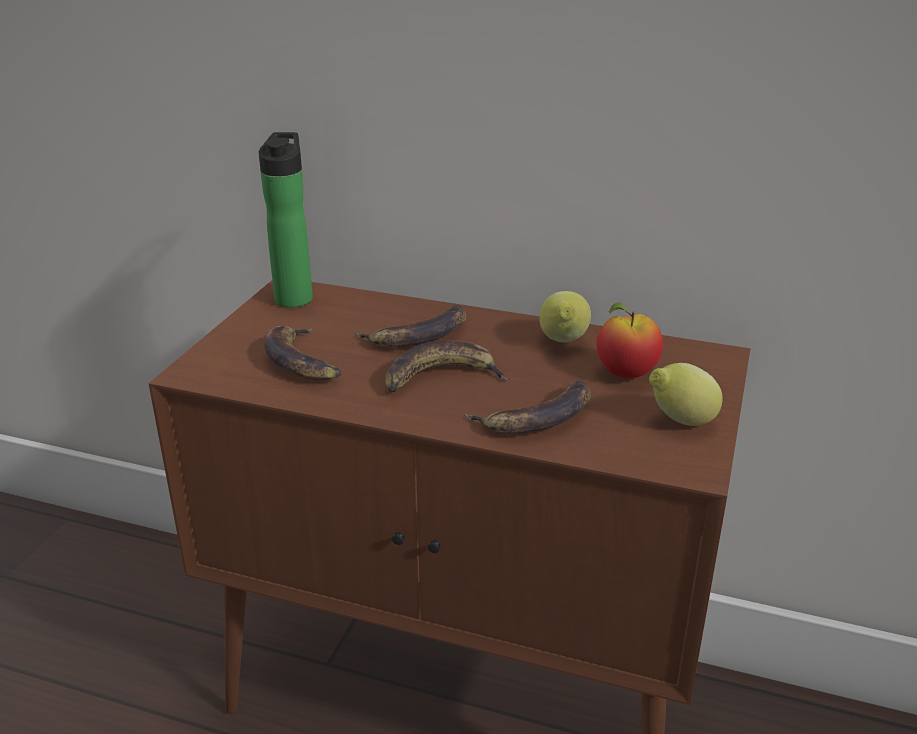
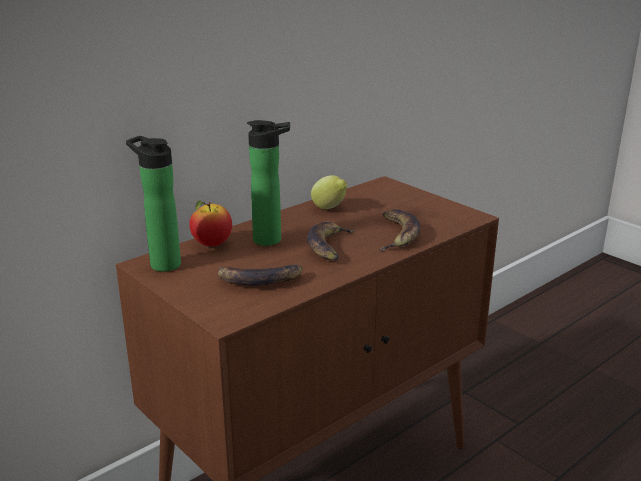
camera: 60 degrees left, 5 degrees down
(419, 335) = (272, 240): banana -> bottle
(626, 374) = (379, 205): apple -> apple (212, 244)
(680, 422) = (434, 207): lemon -> none

